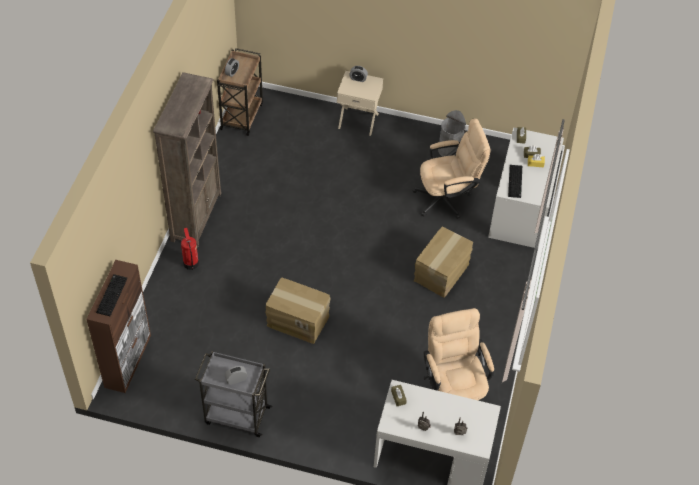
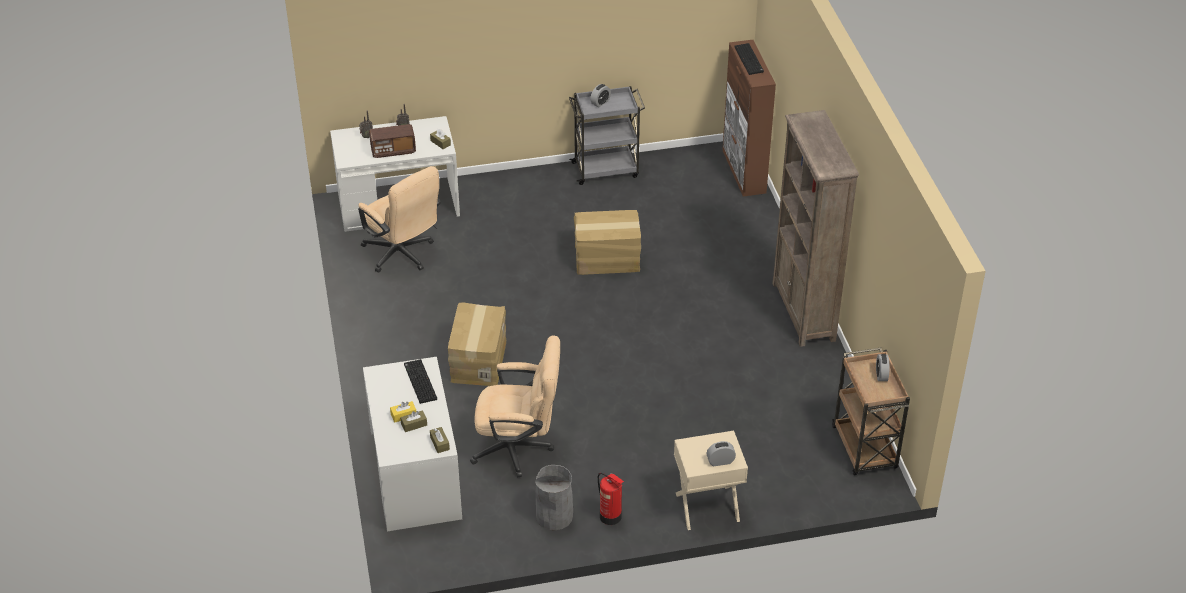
camera: 155 degrees right, 10 degrees down
(191, 263) = (764, 267): fire extinguisher -> fire extinguisher (610, 517)
(443, 406) = (393, 150): none -> radio
(447, 198) = (519, 448): beige office chair -> beige office chair turned 135 degrees counterclockwise

